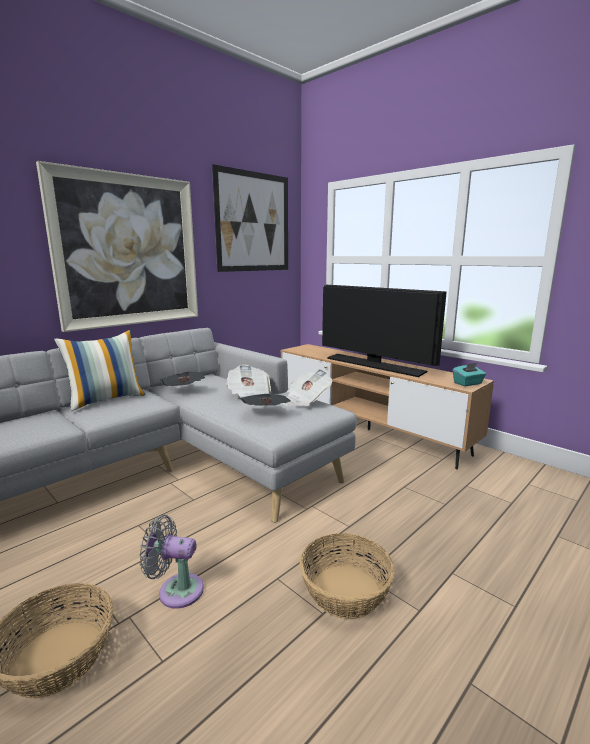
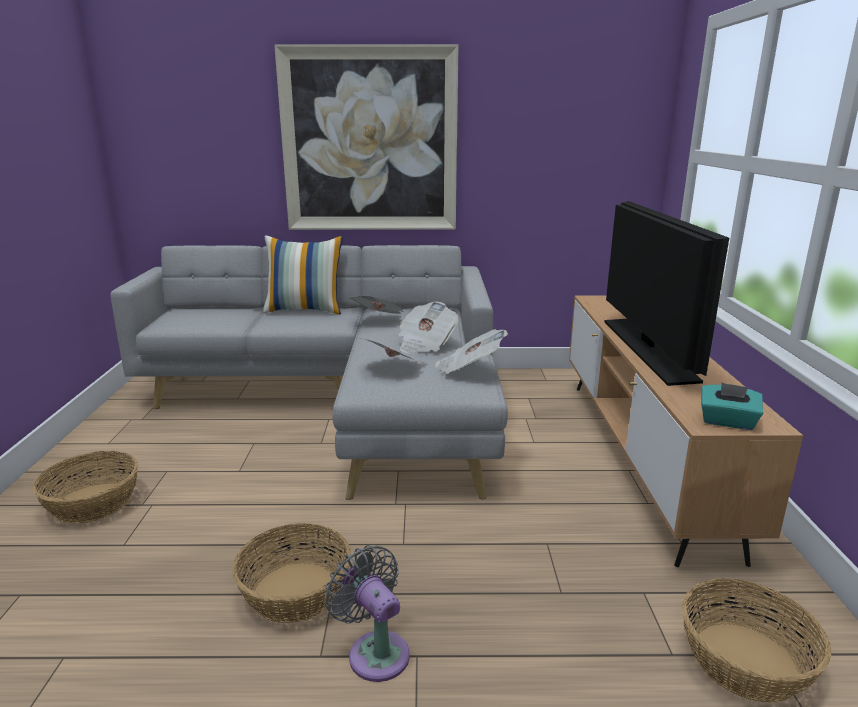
camera: 45 degrees right, 5 degrees up
(176, 590) = (199, 506): grey fan -> grey fan (375, 651)
(253, 222) = (570, 94): picture -> none
(528, 490) = (746, 661): none -> basket

